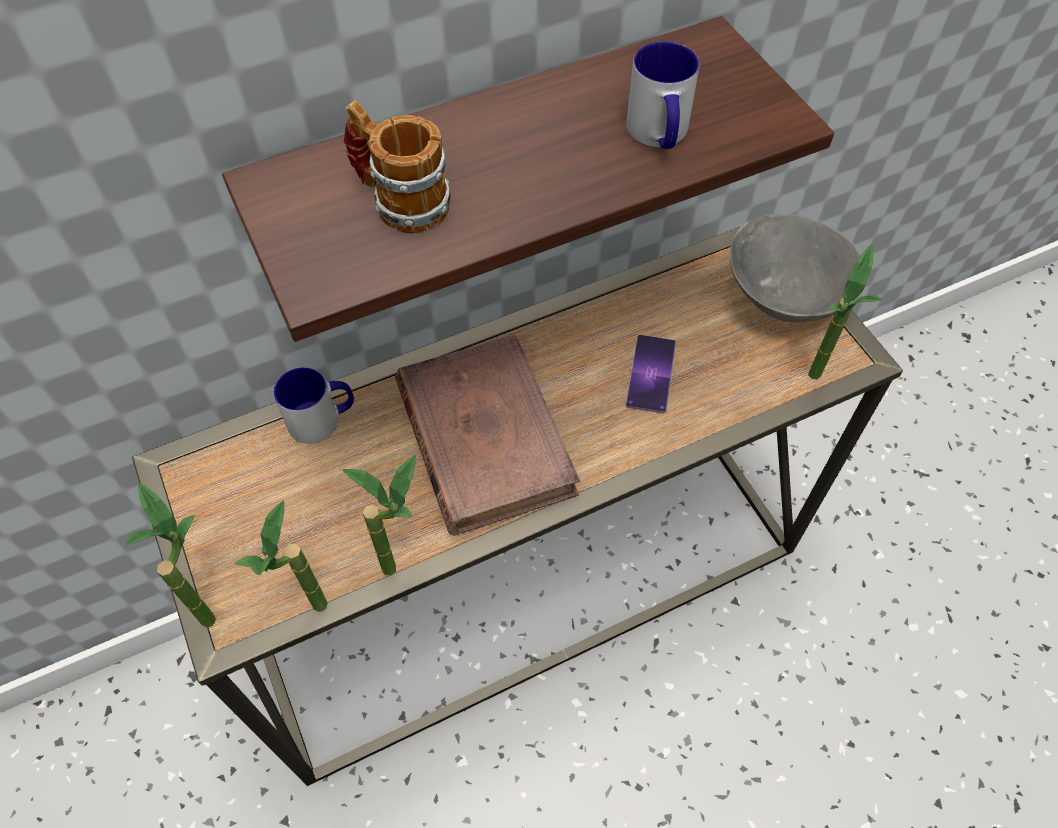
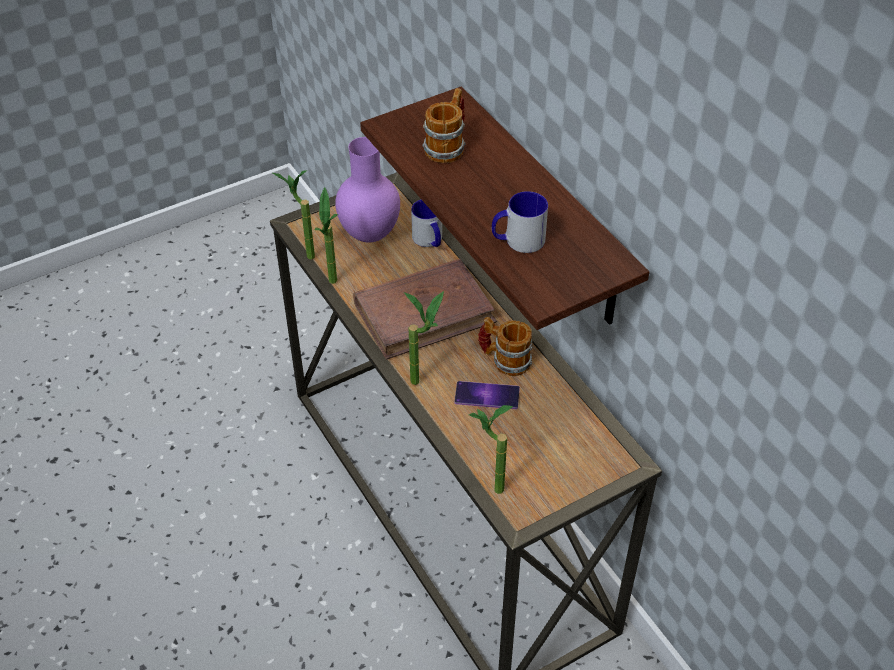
camera: 85 degrees right, 10 degrees down
(211, 605) = (310, 216): potted plant -> potted plant (424, 381)
(287, 508) = (370, 236): none -> purple vase
(586, 347) = (504, 360): none -> mug
(783, 297) = (571, 474): grey bowl -> none

